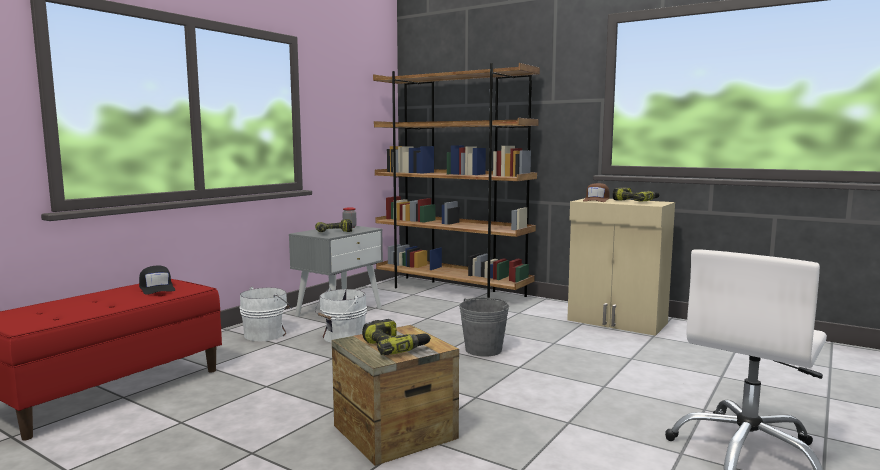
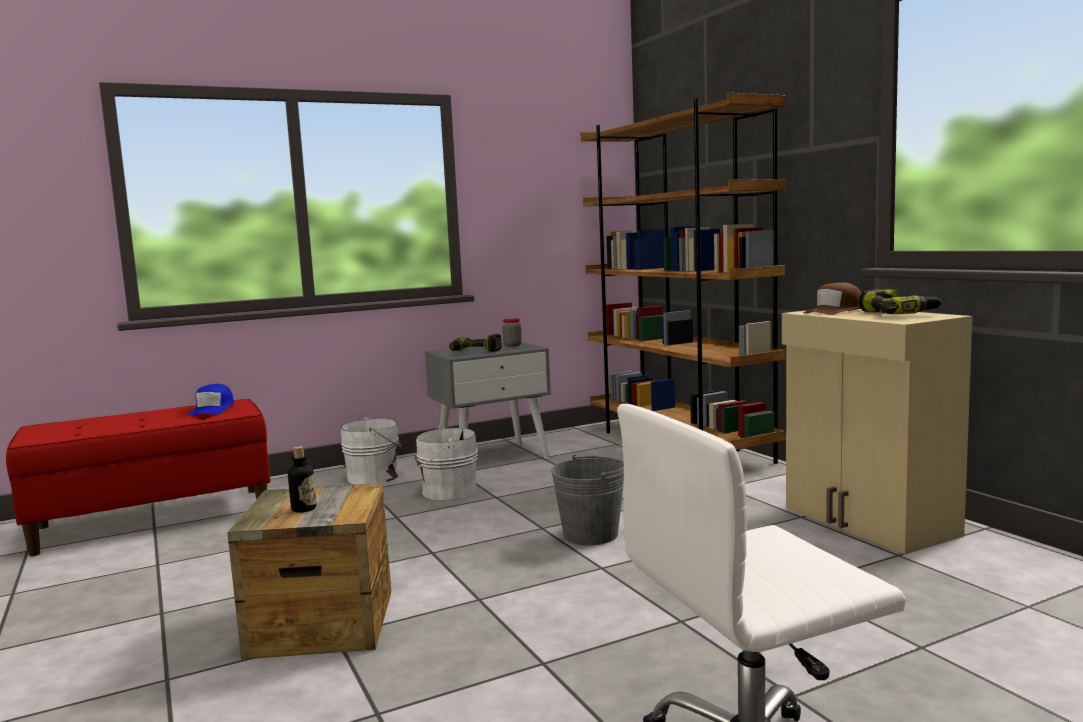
camera: 30 degrees right, 0 degrees up
(157, 288) = (213, 409): black cap -> blue cap
(395, 347) = (304, 509): power drill -> bottle

